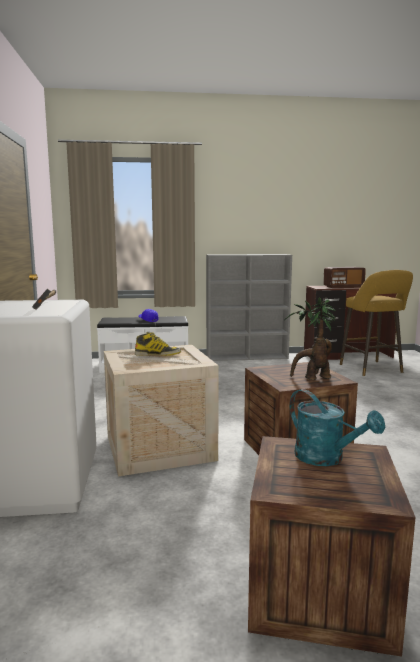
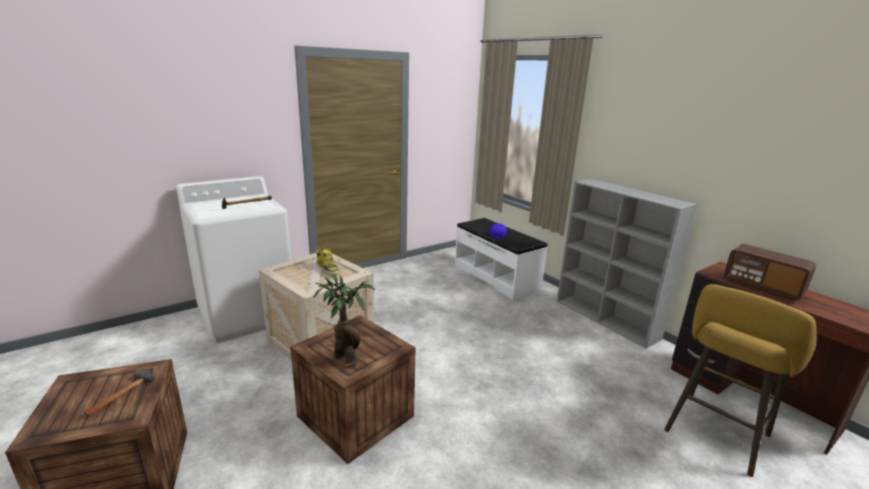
camera: 60 degrees right, 10 degrees up
(326, 458) = (120, 396): turquoise watering can -> hammer

